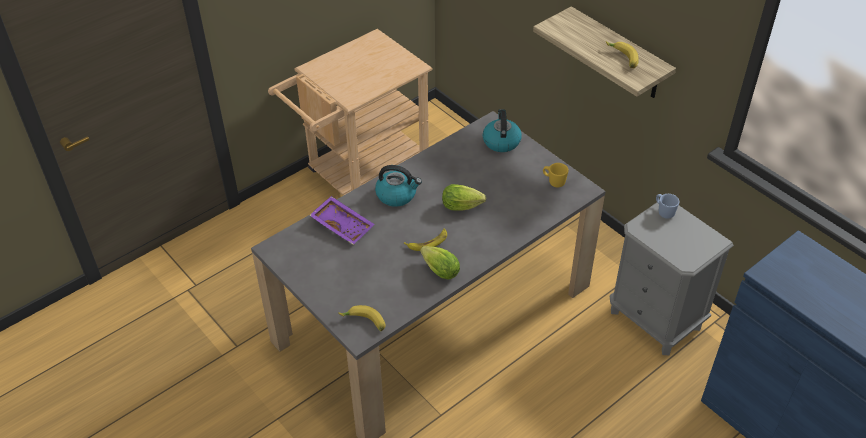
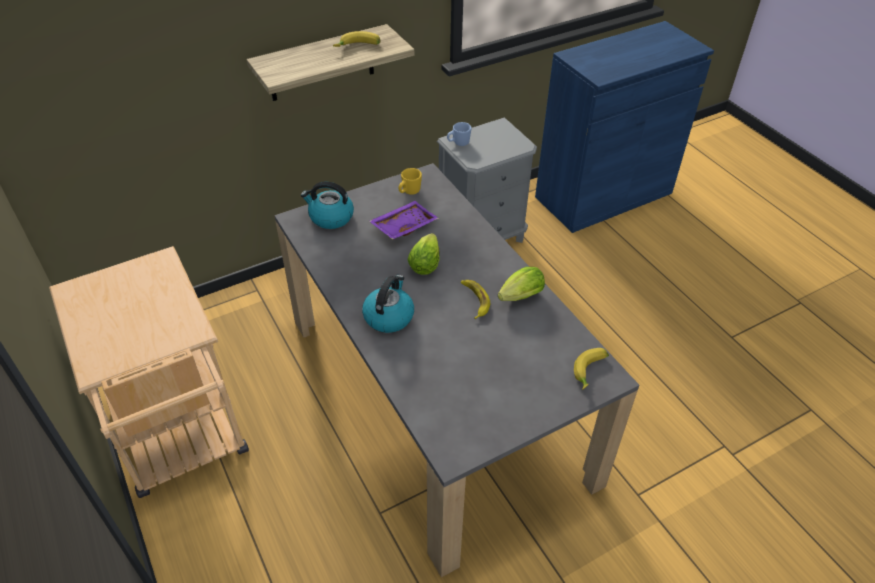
camera: 80 degrees left, 0 degrees up
(343, 225) = (427, 374): purple tray -> purple tray (403, 226)

